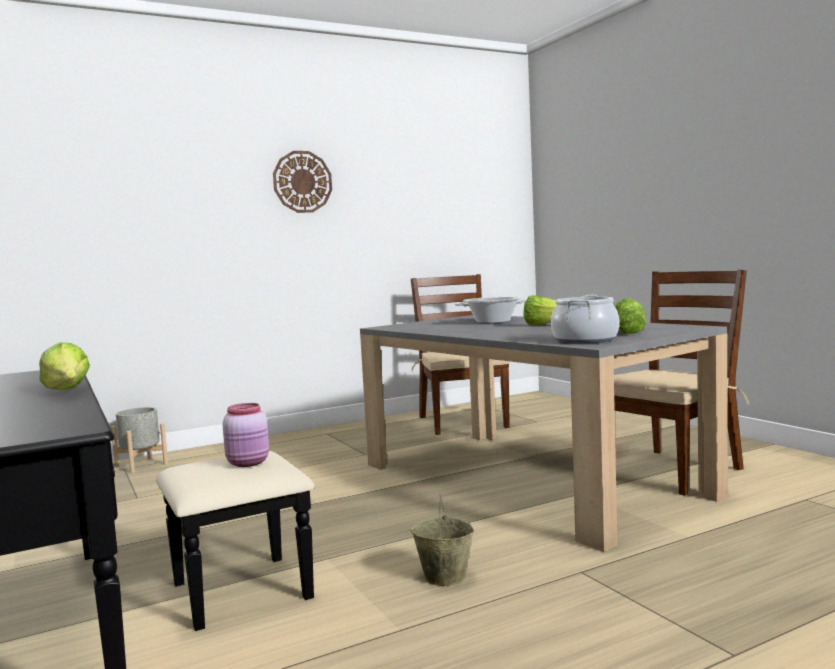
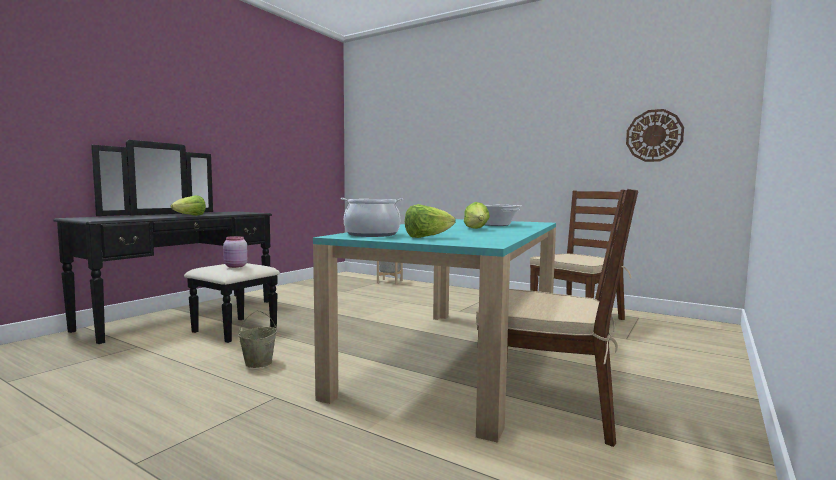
camera: 60 degrees right, 0 degrees up
(302, 182) = (507, 116): wall clock -> wall clock (654, 135)
(528, 478) = (459, 357): grey dining table -> turquoise dining table

